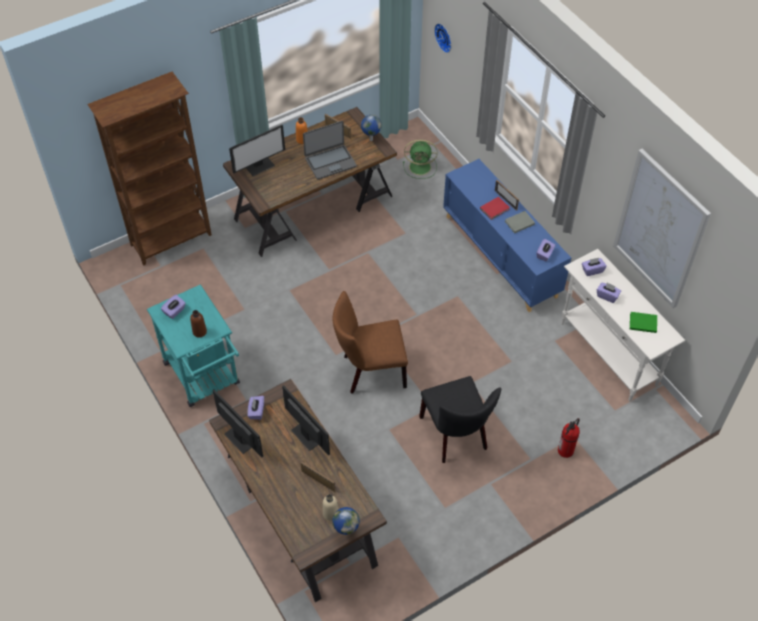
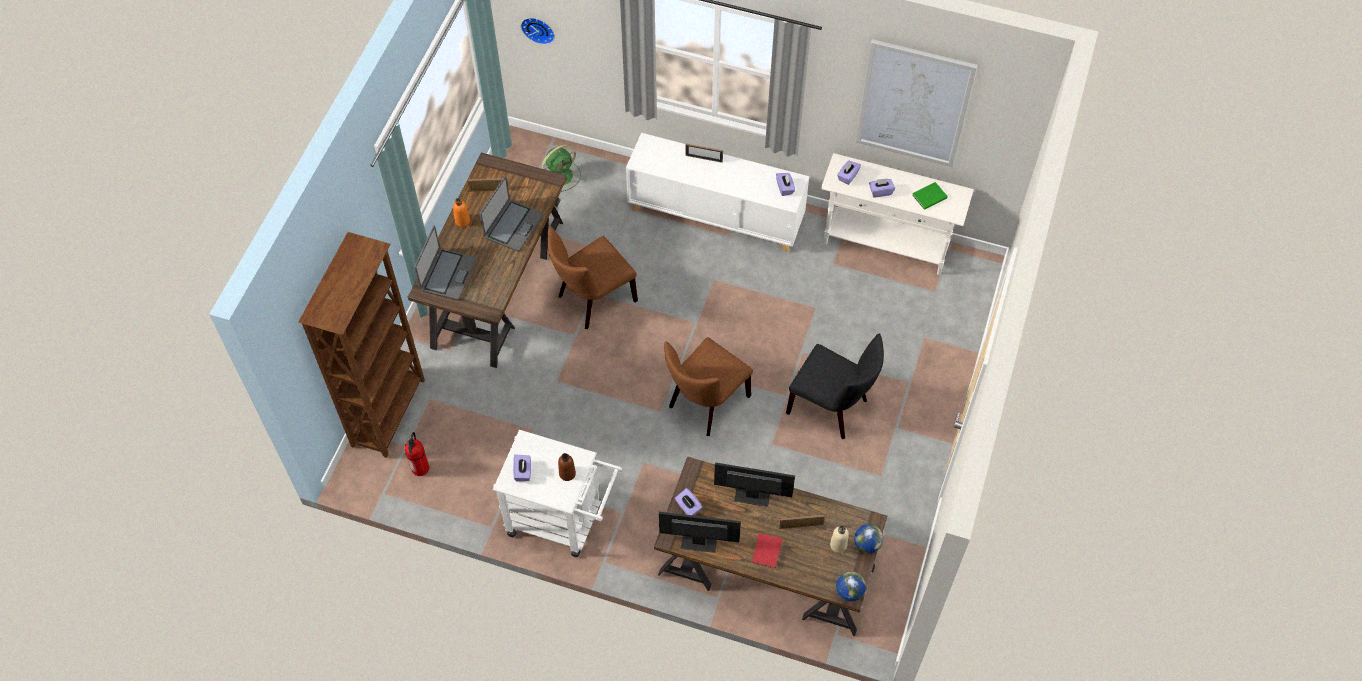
camera: 40 degrees left, 5 degrees up
(205, 378) = (562, 520): turquoise cart -> white cart
(260, 165) = (448, 275): monitor -> laptop
(363, 256) = (592, 300): none -> brown chair
(370, 139) = (529, 178): globe -> globe (847, 597)
(495, 209) = (703, 173): red book -> red book (767, 550)
(501, 256) = (716, 215): blue cabinet -> white cabinet
(518, 223) = (735, 173): grey book -> none
(565, 451) = (929, 355): fire extinguisher -> fire extinguisher (420, 468)

